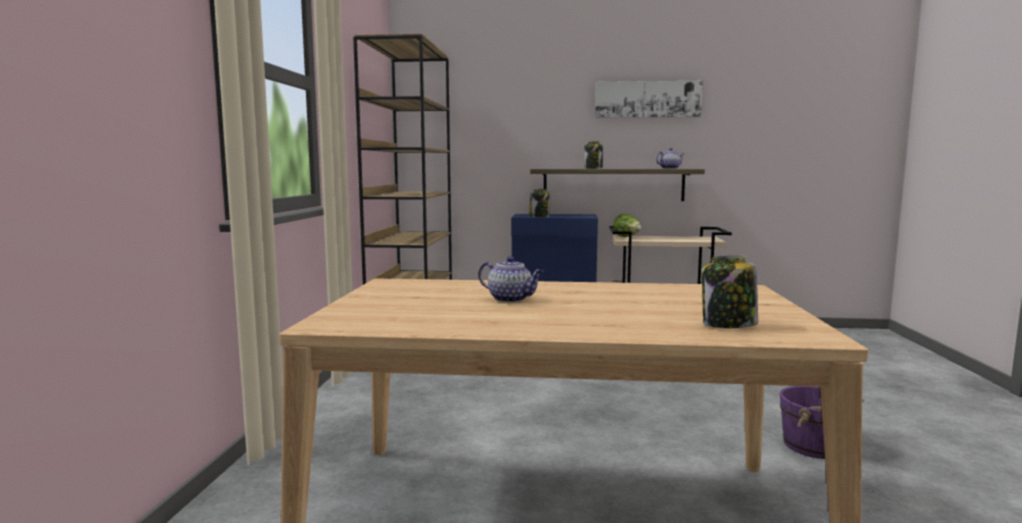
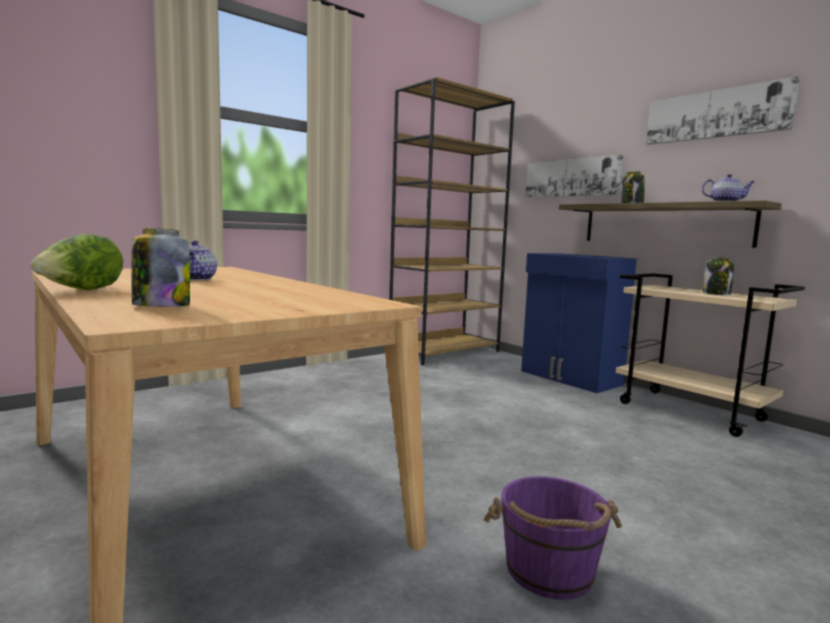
camera: 45 degrees right, 0 degrees up
(521, 142) = (571, 178): none -> picture
(539, 216) = (557, 254): jar -> jar (716, 293)
(627, 237) = (658, 287): lettuce -> lettuce (81, 291)

